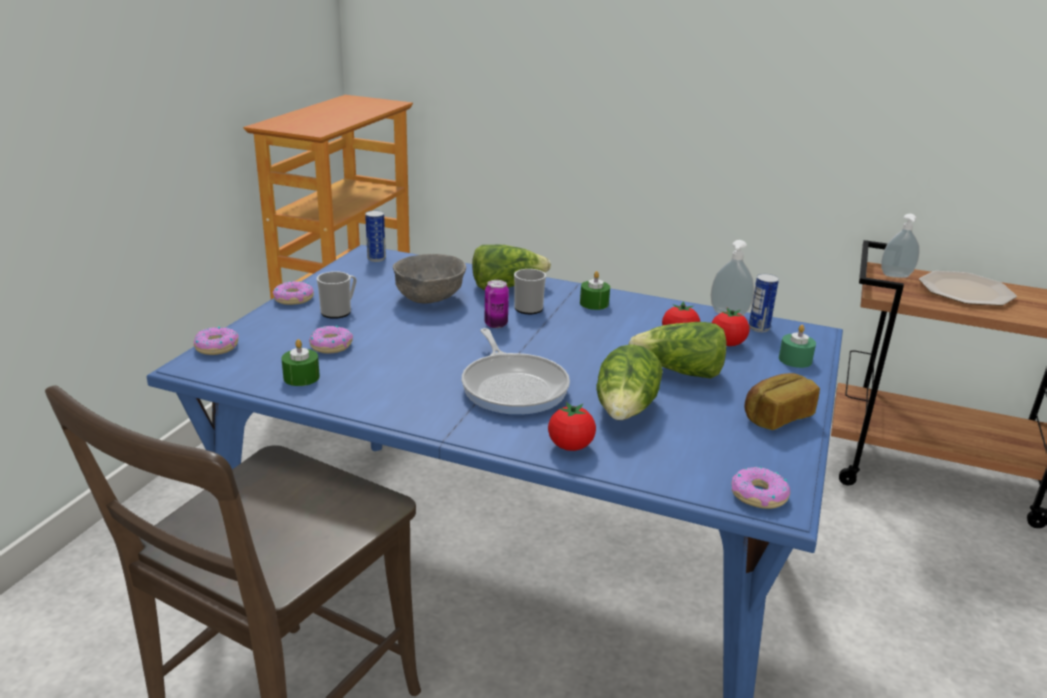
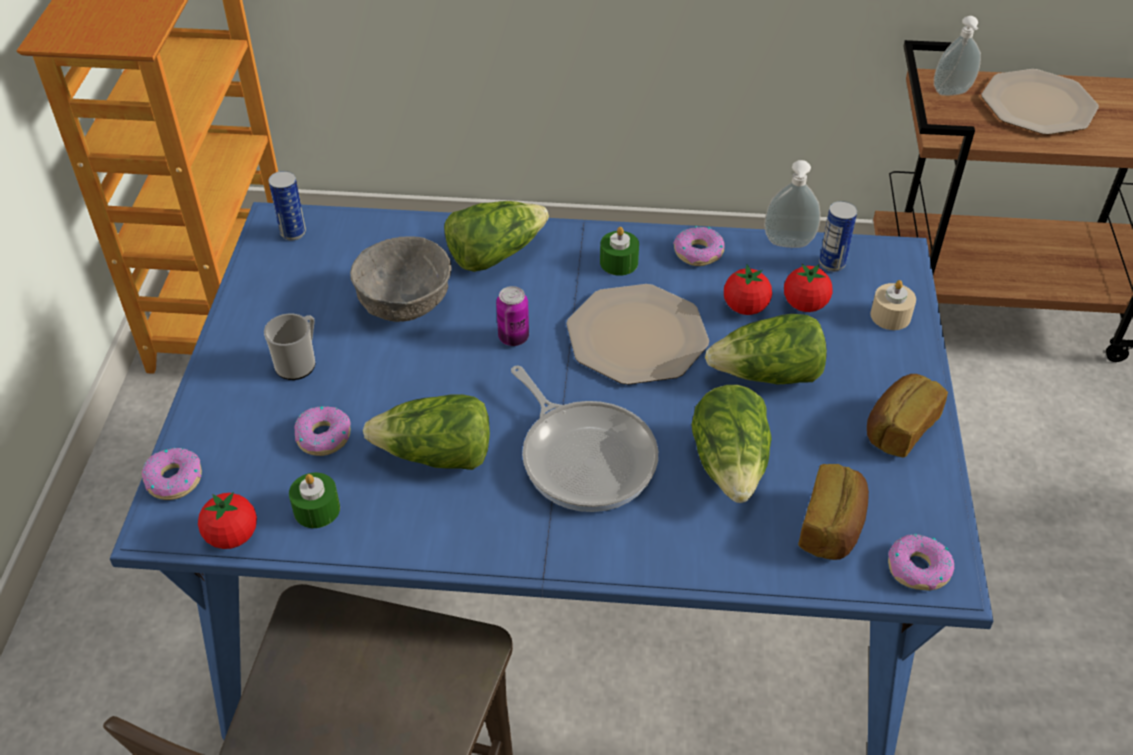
camera: 15 degrees left, 20 degrees up
(293, 299) = (223, 351): donut -> donut (698, 253)
(404, 367) = (436, 455): none -> lettuce
(530, 307) = (542, 290): mug -> none
(570, 446) = (692, 545): tomato -> tomato (232, 536)
(588, 338) = (638, 337): none -> plate
(694, 458) = (832, 527): none -> bread
(795, 360) = (890, 316): green candle -> beige candle

